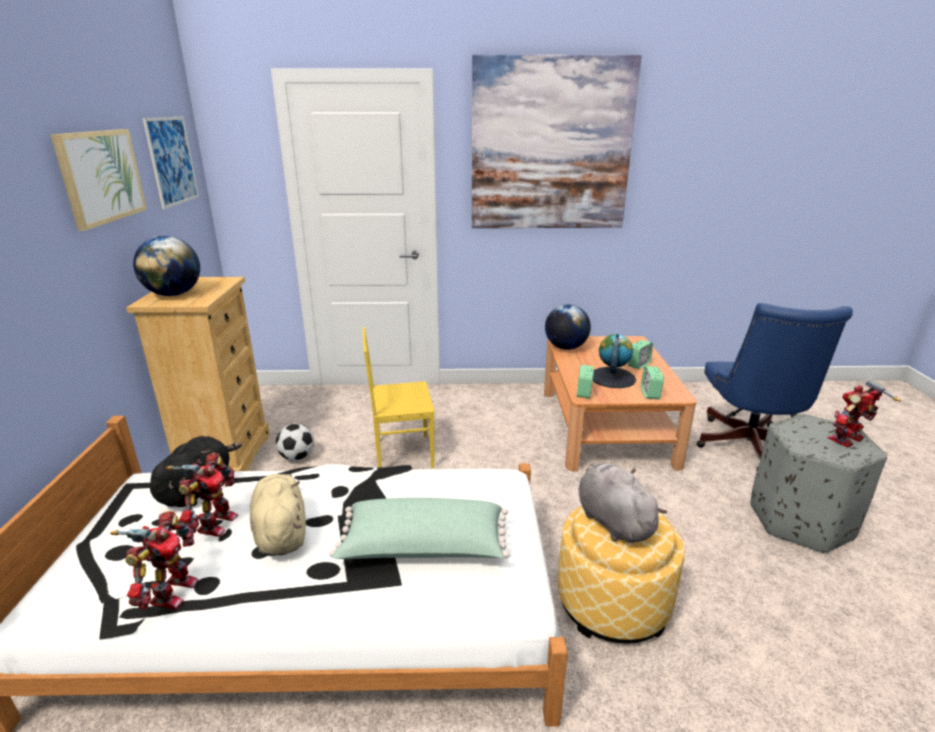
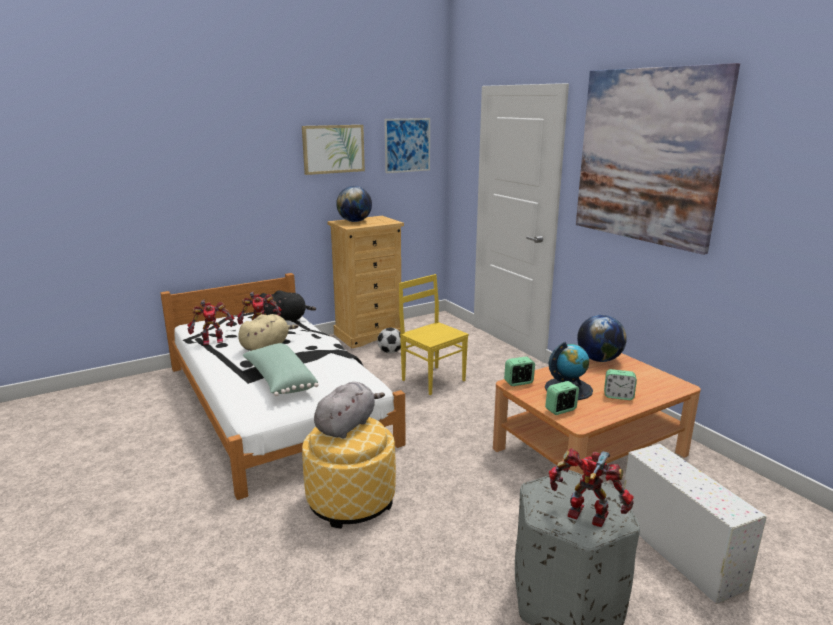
camera: 60 degrees right, 5 degrees down
(748, 448) = (677, 549): blue office chair -> white storage box

